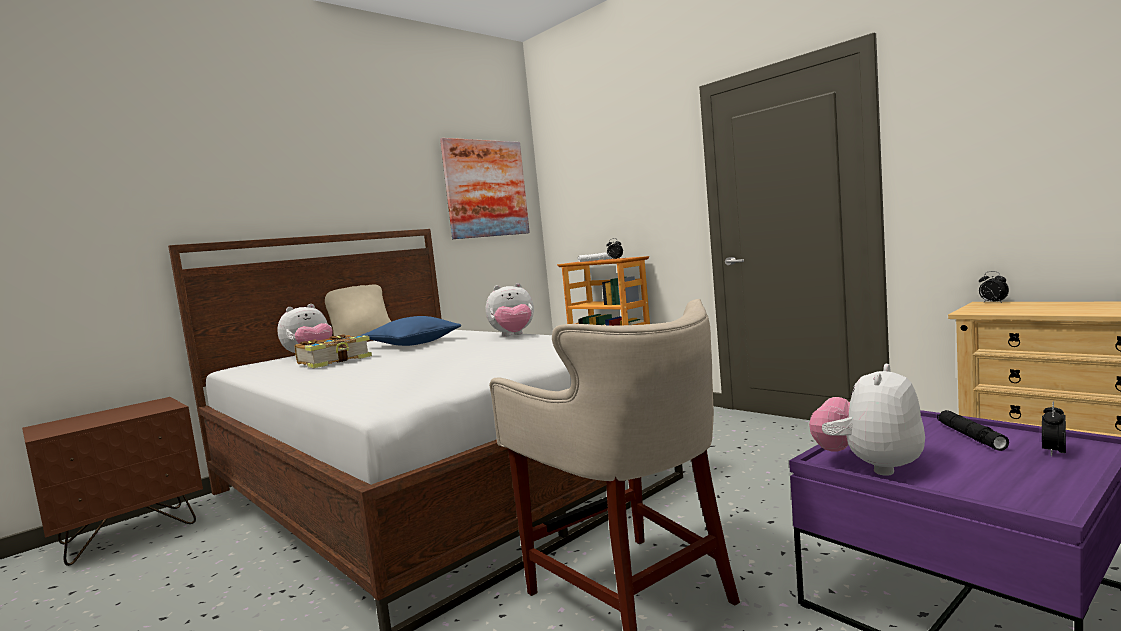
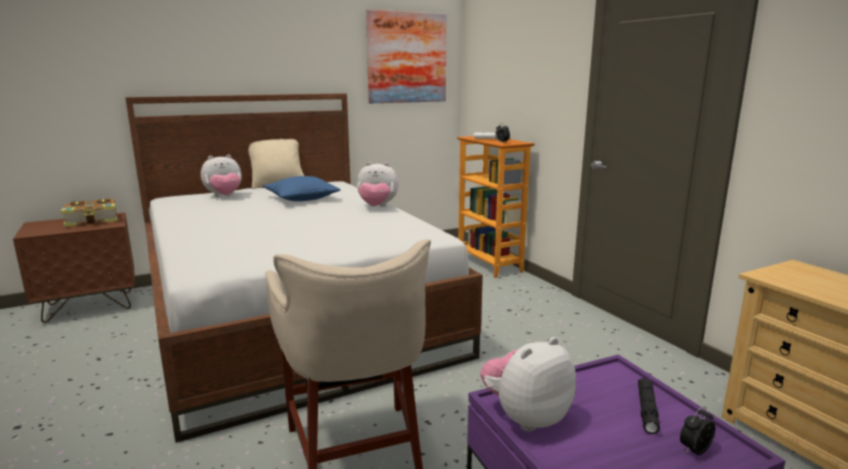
camera: 15 degrees right, 10 degrees up
(335, 361) = (230, 208): book -> book (93, 220)
(992, 302) = (807, 267): alarm clock -> none

